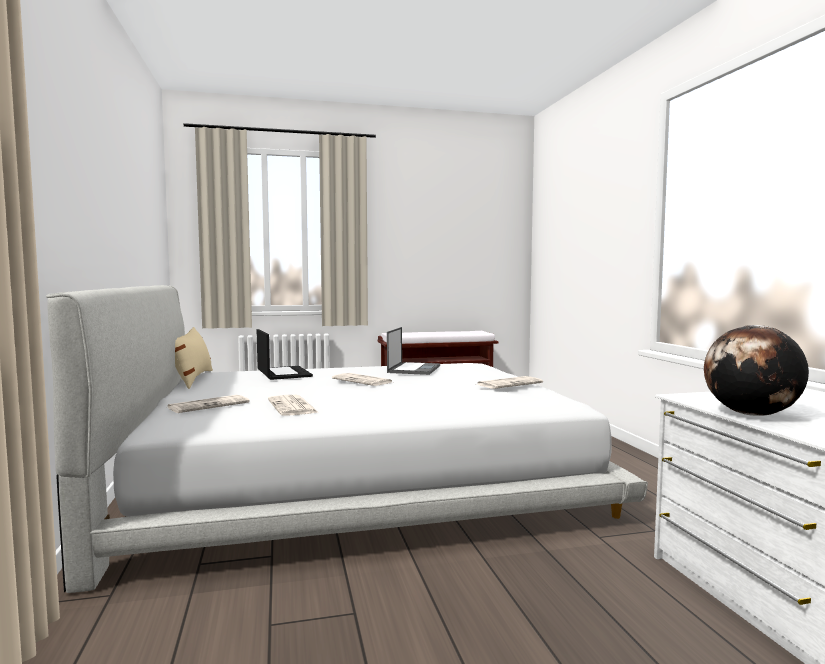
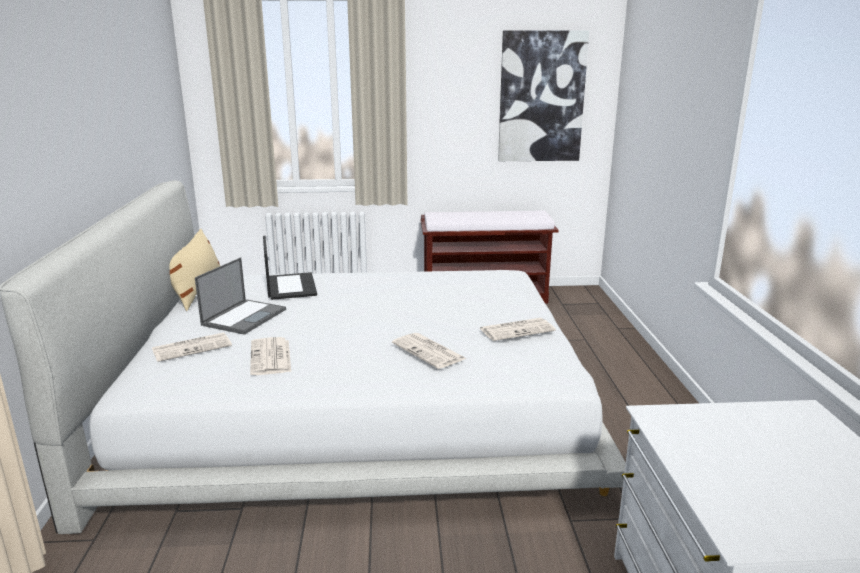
camera: 10 degrees right, 15 degrees up
(363, 380) = (364, 309): newspaper -> newspaper (429, 351)
(414, 369) = (433, 285): laptop -> laptop (244, 317)
(474, 238) = (541, 97): none -> picture
(751, 414) = (697, 466): globe -> none

